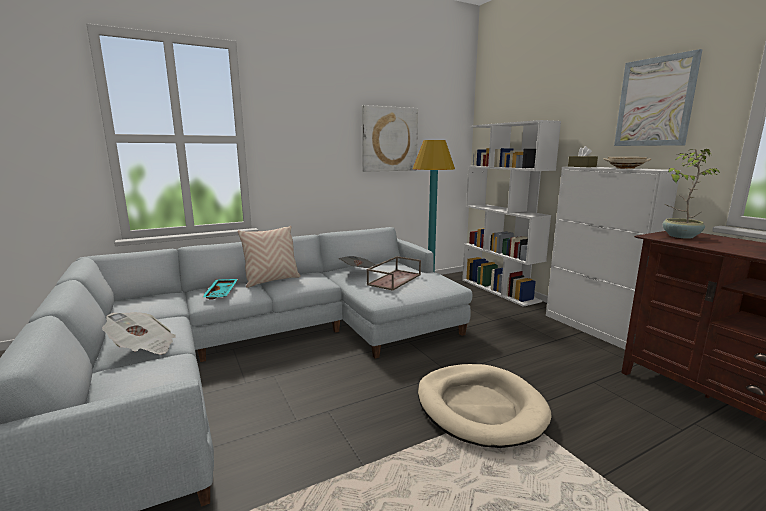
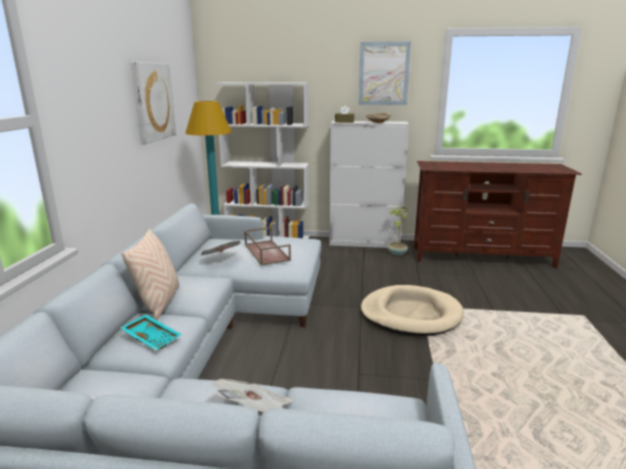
camera: 55 degrees left, 5 degrees up
(679, 236) = (435, 165): potted plant -> potted plant (396, 253)

